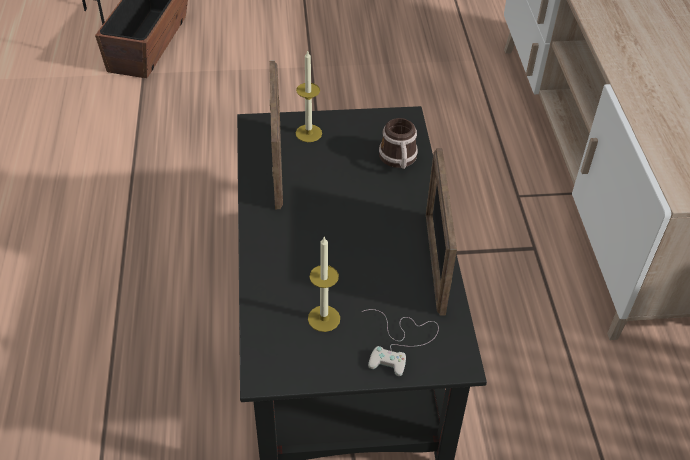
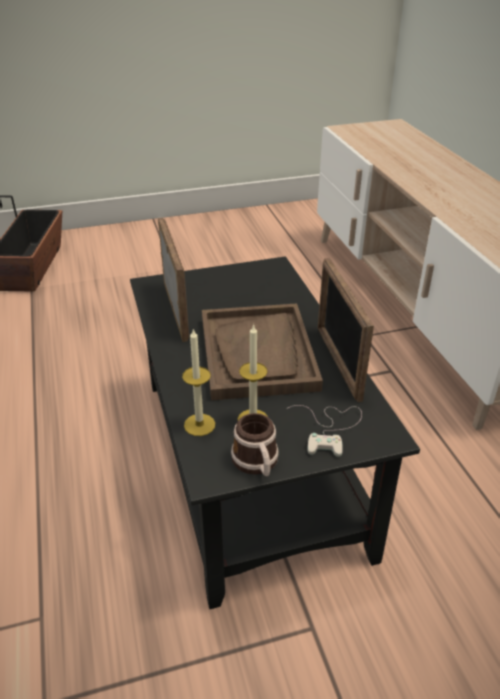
camera: 10 degrees left, 10 degrees down
(308, 133) = (196, 284): candle -> candle (199, 425)
(351, 237) = (258, 353): none -> brown tray
(398, 160) = (280, 294): mug -> mug (257, 463)

